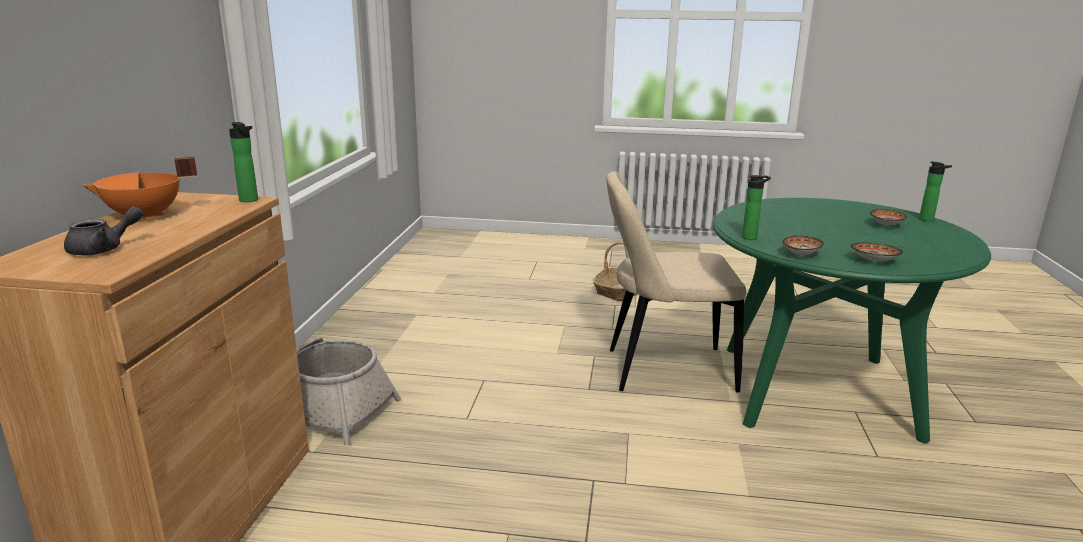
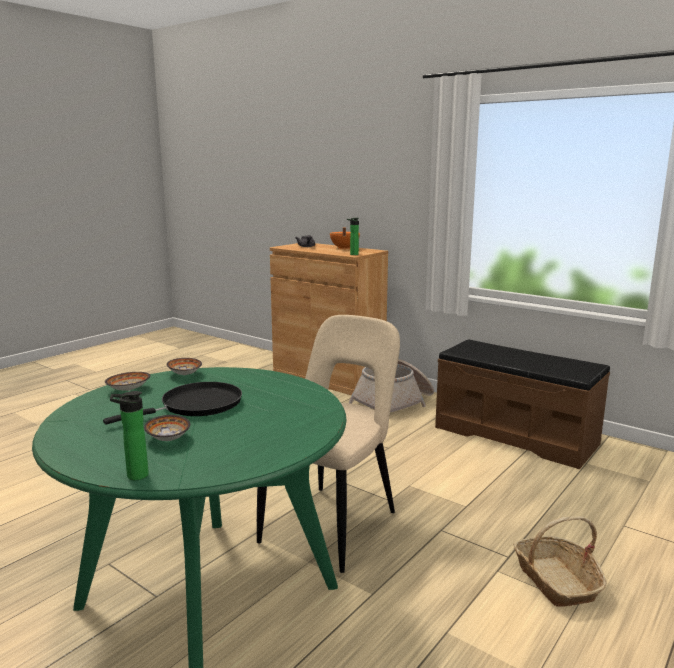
camera: 120 degrees right, 5 degrees down
(390, 323) = (515, 435): none -> brown bench
(751, 237) = (242, 373): bottle -> none
(835, 233) = (196, 406): none -> black frying pan

